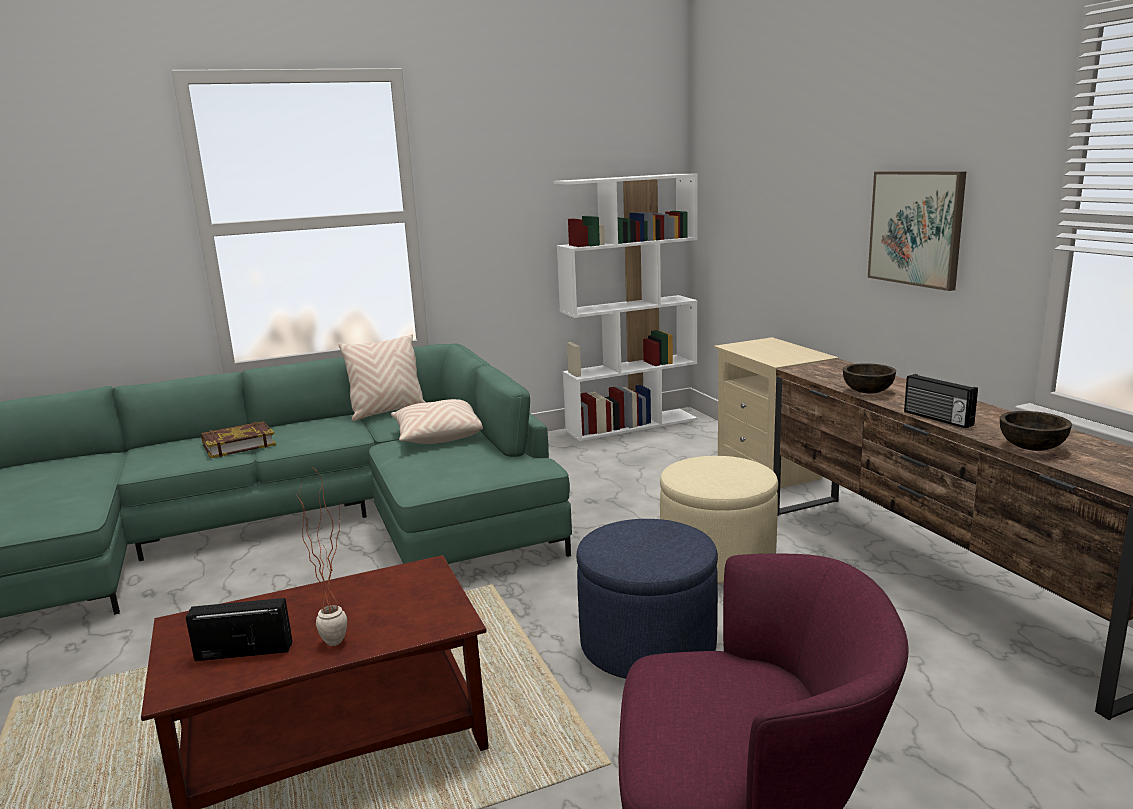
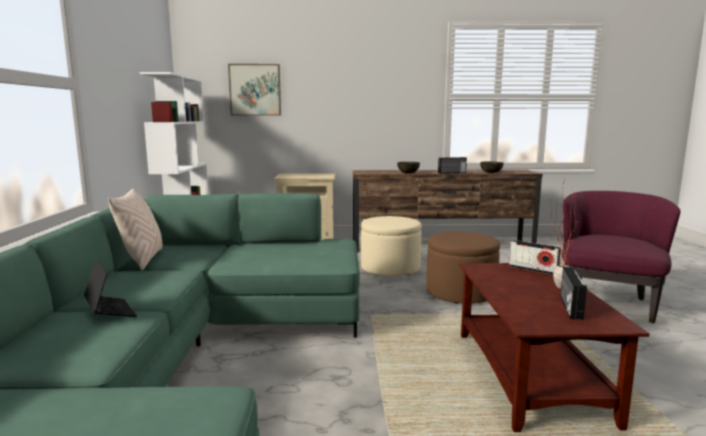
camera: 70 degrees left, 5 degrees down
(238, 445) = (110, 312): book -> laptop
(428, 614) = (533, 270): none -> radio
(438, 436) = (241, 252): beige pillow -> none
(648, 645) = (460, 293): blue ottoman -> brown ottoman
(916, 228) = (376, 105): picture -> picture (255, 90)

